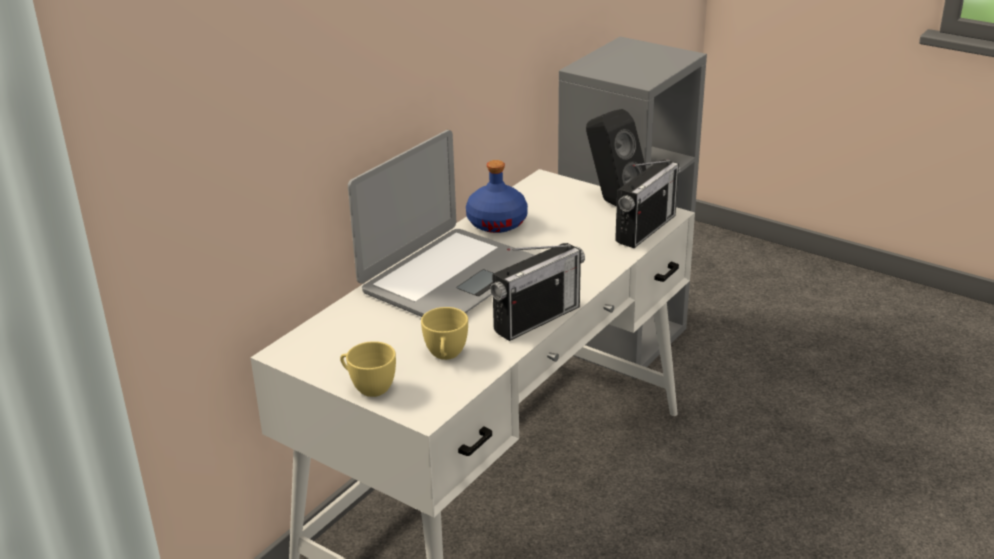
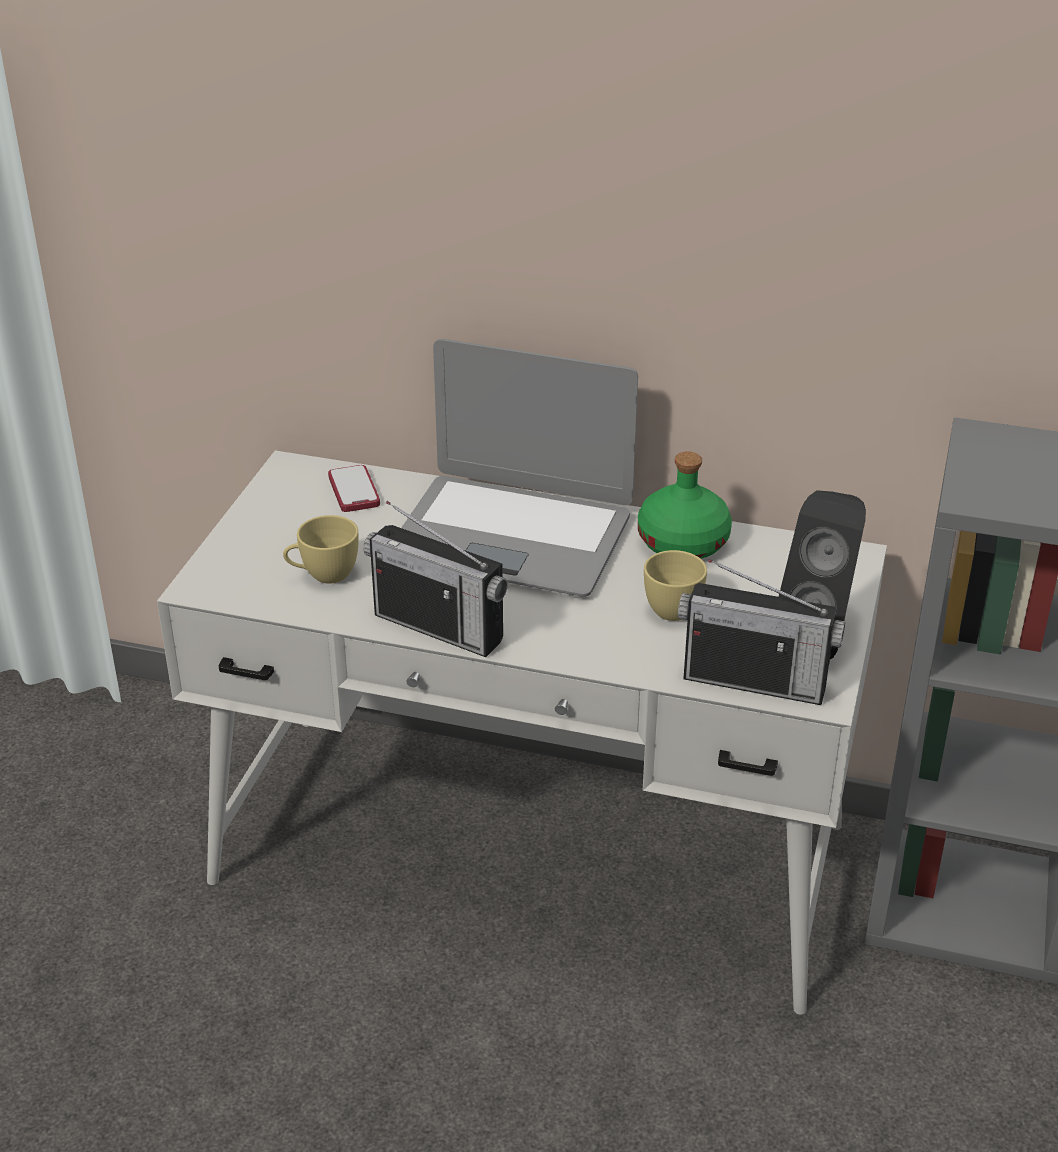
camera: 70 degrees right, 5 degrees up
(342, 329) = (354, 490): none -> phone
(368, 387) = (239, 538): yellow cup -> yellow cup (673, 606)
(497, 223) = (684, 542): blue bottle -> green bottle

